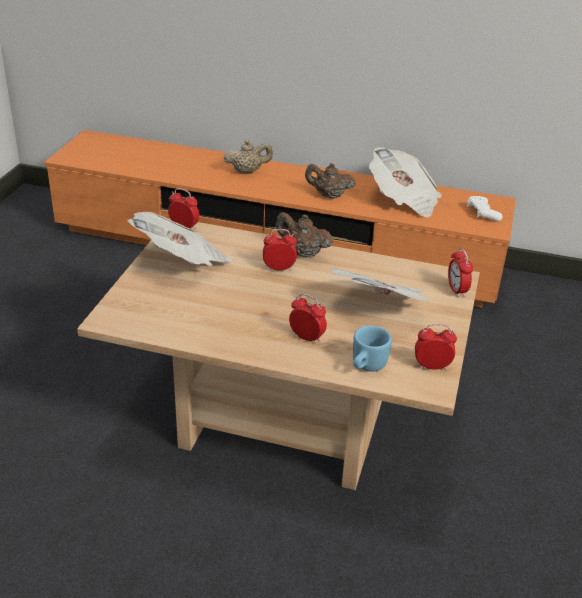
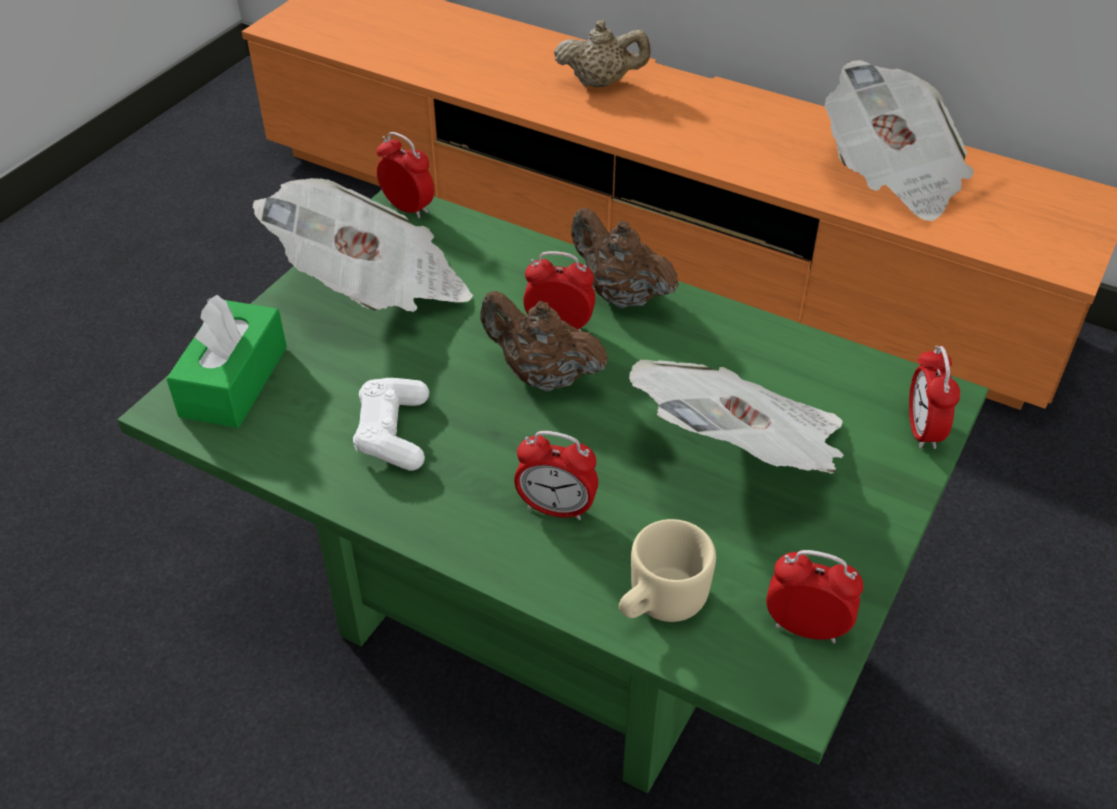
camera: 15 degrees right, 10 degrees up
(129, 306) = (234, 381): none -> green tissue box
(285, 419) = (558, 605): beige coffee table -> green coffee table
(306, 337) = (556, 508): alarm clock -> alarm clock turned 150 degrees clockwise
(328, 195) = (741, 150): brown teapot -> brown teapot (542, 376)
(366, 366) = (658, 603): blue mug -> beige mug
(482, 213) = (1052, 224): white game controller -> white game controller (393, 433)

